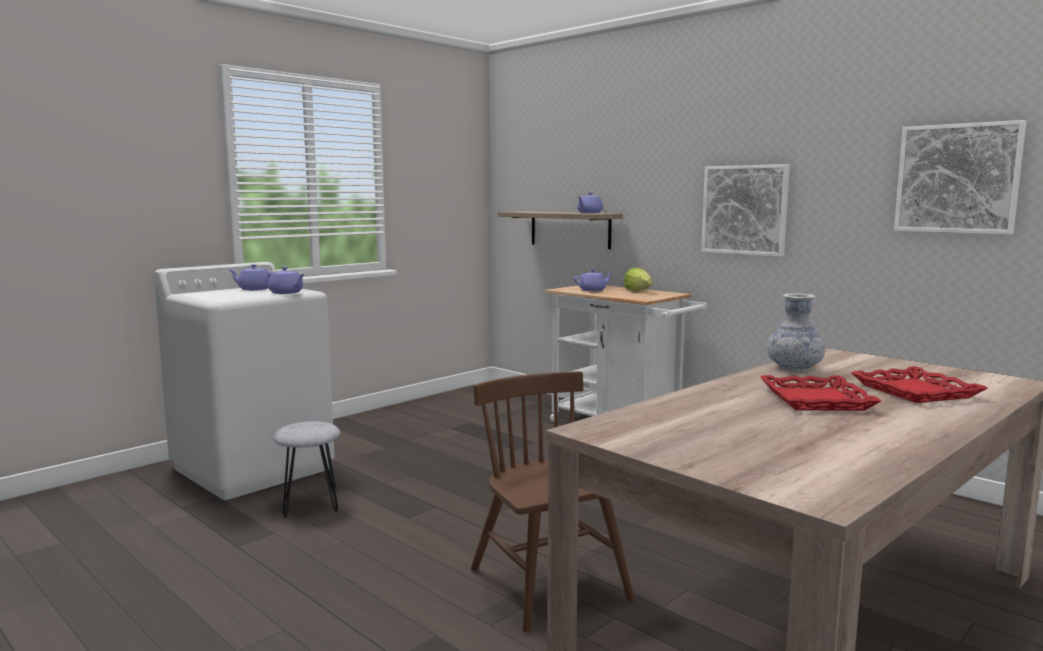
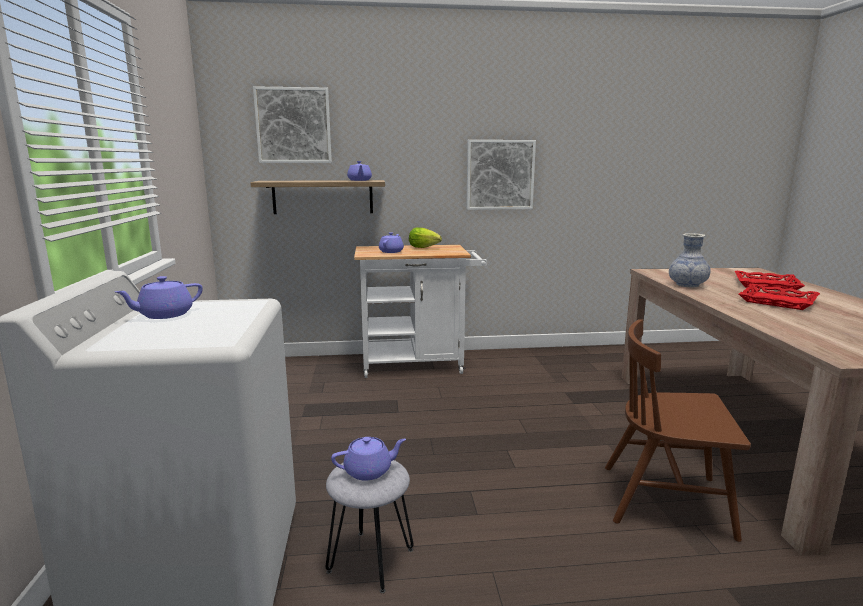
camera: 50 degrees left, 5 degrees up
(286, 293) = (245, 309): purple teapot -> purple teapot (369, 471)
(957, 178) = (639, 152): picture -> picture (293, 125)

